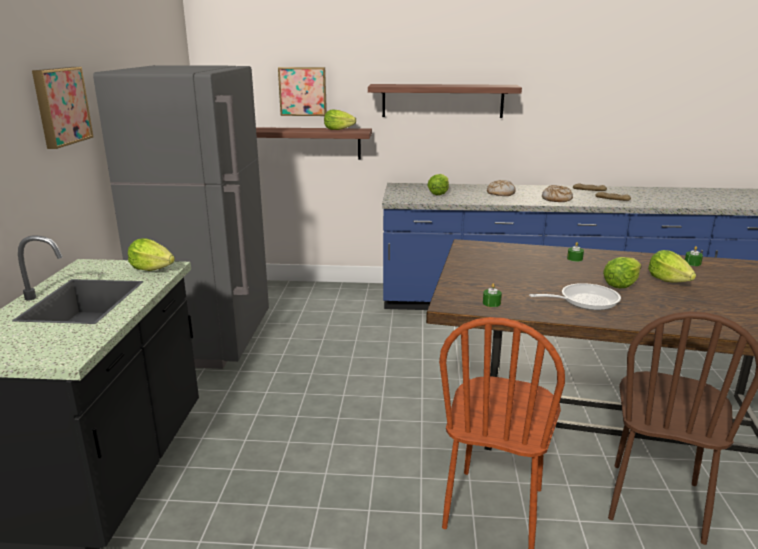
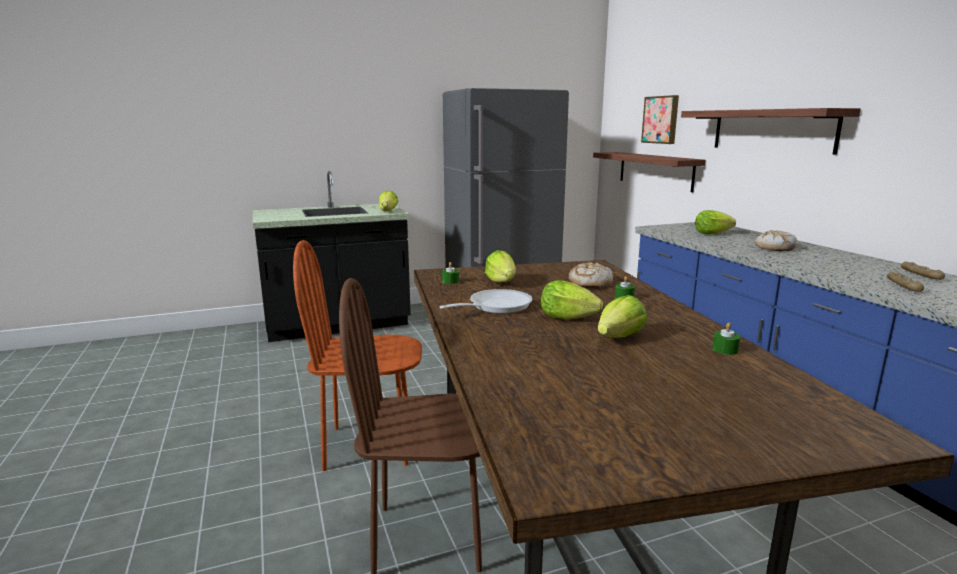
camera: 65 degrees right, 5 degrees down
(60, 106) = (405, 109): picture -> none
(338, 129) = (670, 157): lettuce -> lettuce (501, 282)
(556, 199) = (817, 266): bread -> bread (589, 283)
(584, 301) = (495, 306): frying pan -> frying pan turned 90 degrees counterclockwise

